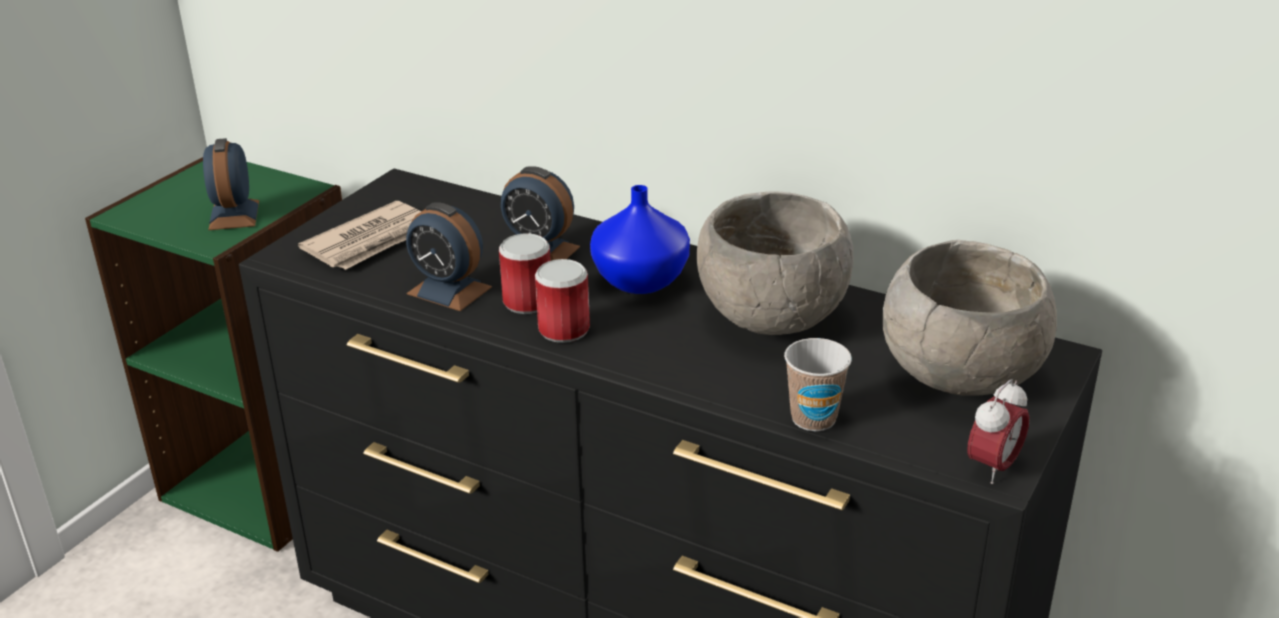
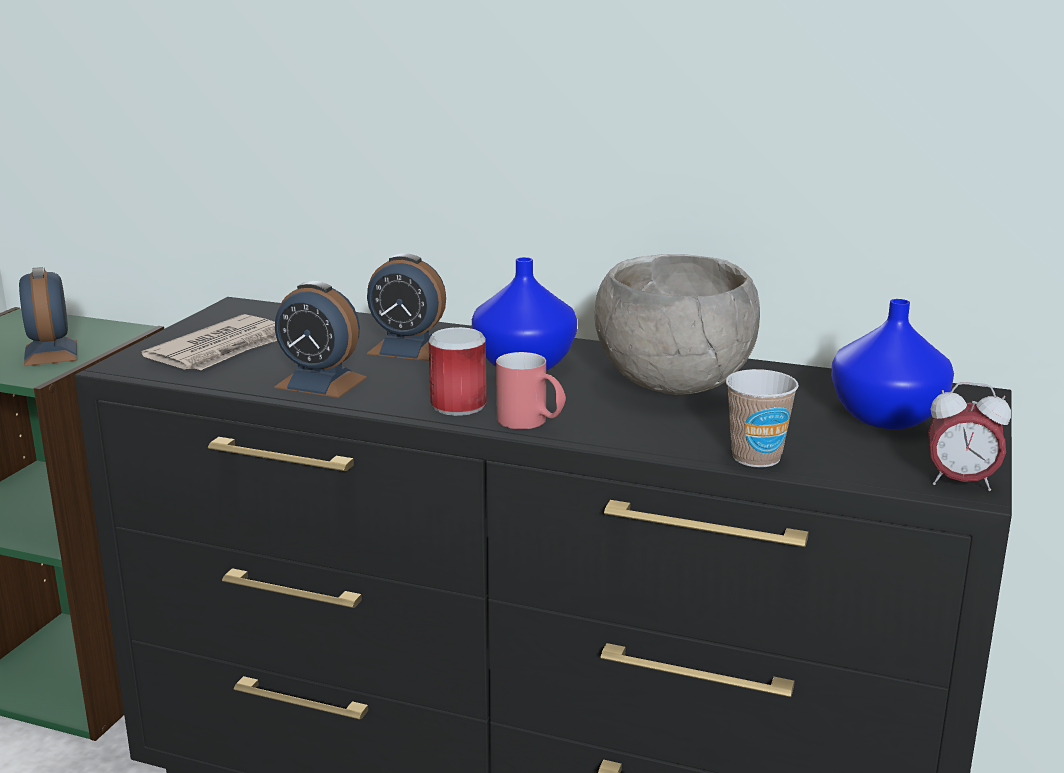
camera: 10 degrees left, 10 degrees down
(528, 302) = (410, 386): can -> none
(623, 358) = (531, 423): none -> red mug
(959, 378) = (886, 418): grey bowl -> blue vase
(993, 467) = (960, 483): alarm clock -> alarm clock turned 75 degrees clockwise

